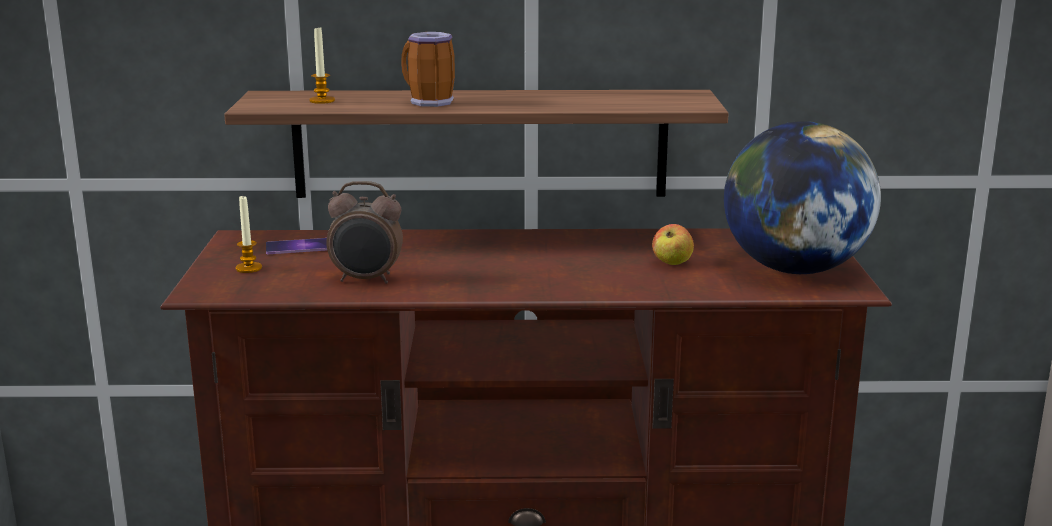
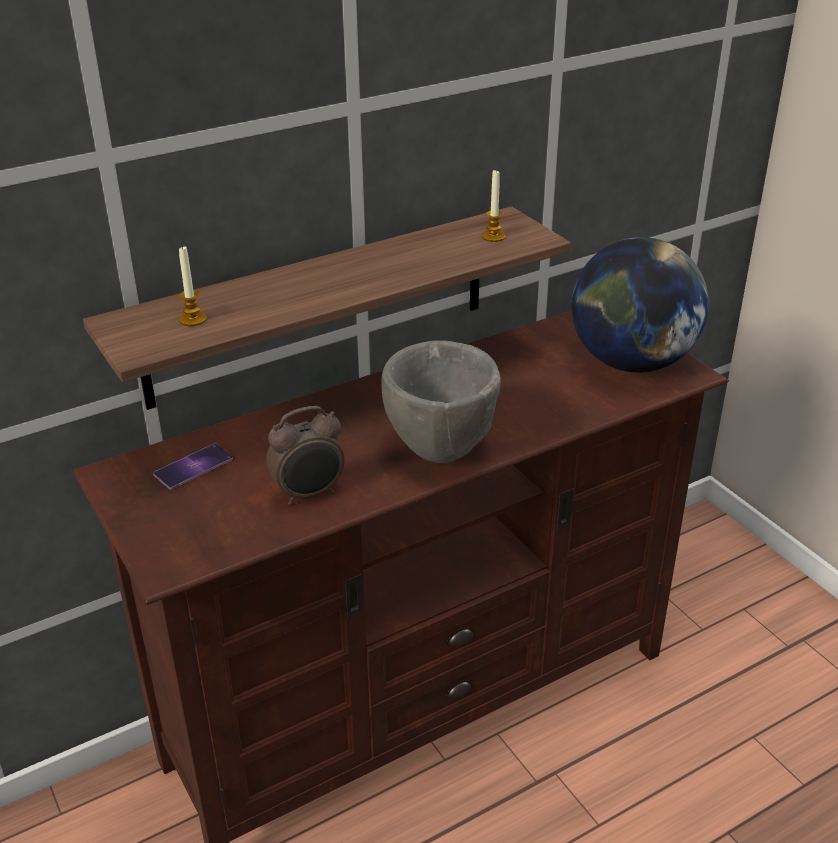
camera: 30 degrees left, 15 degrees up
(248, 268) = (177, 517): candle -> candle (493, 236)
(427, 103) = (301, 295): mug -> none
(517, 282) = (441, 451): none -> grey bowl
(672, 263) = (536, 384): apple -> none

